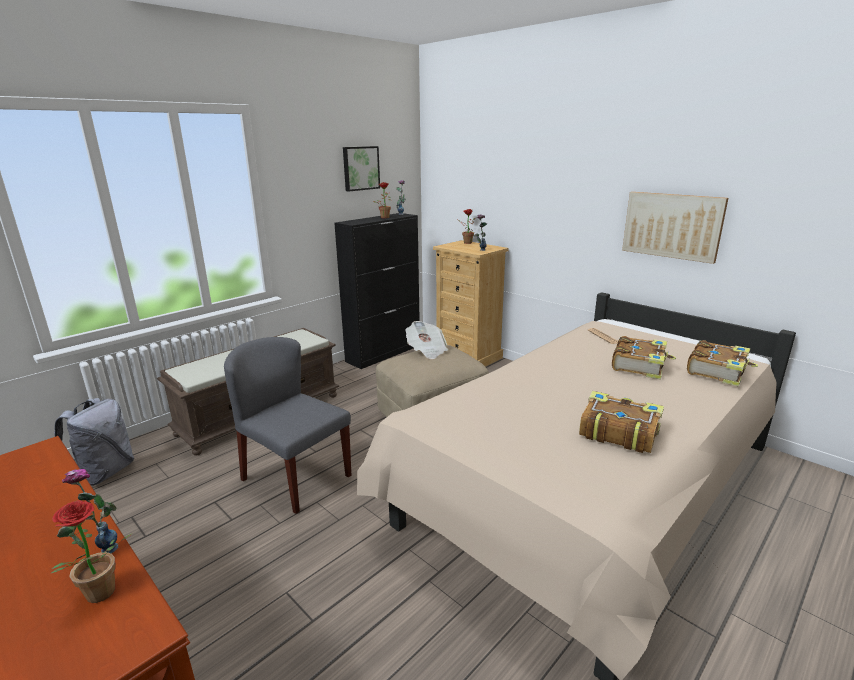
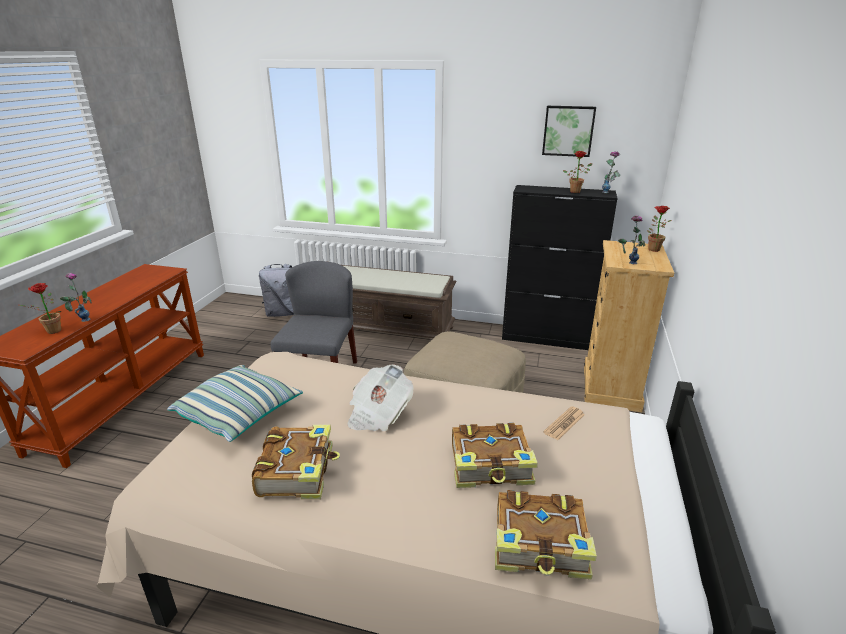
camera: 60 degrees right, 5 degrees up
(426, 350) = (475, 341): newspaper -> newspaper (378, 414)
(509, 449) = (240, 414): none -> pillow
(672, 225) = (755, 322): picture -> none

